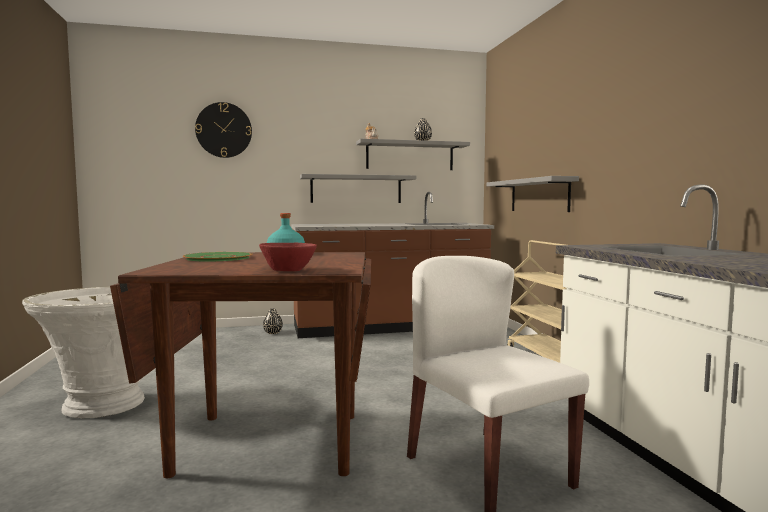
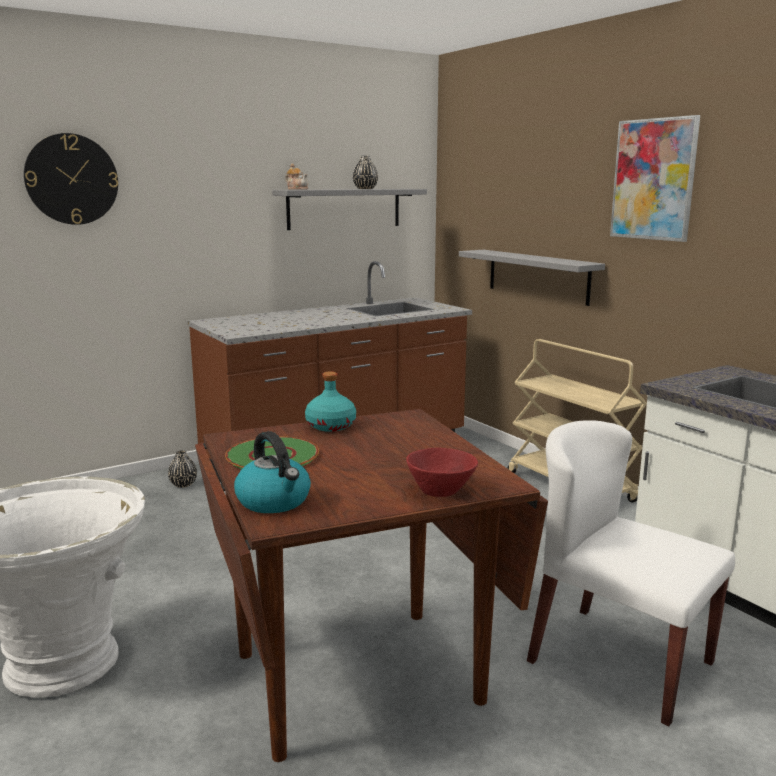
camera: 20 degrees left, 10 degrees up
(172, 267) = (274, 501): none -> kettle
(356, 189) = (274, 261): grey shelf -> none
(607, 101) = (653, 179): none -> picture

